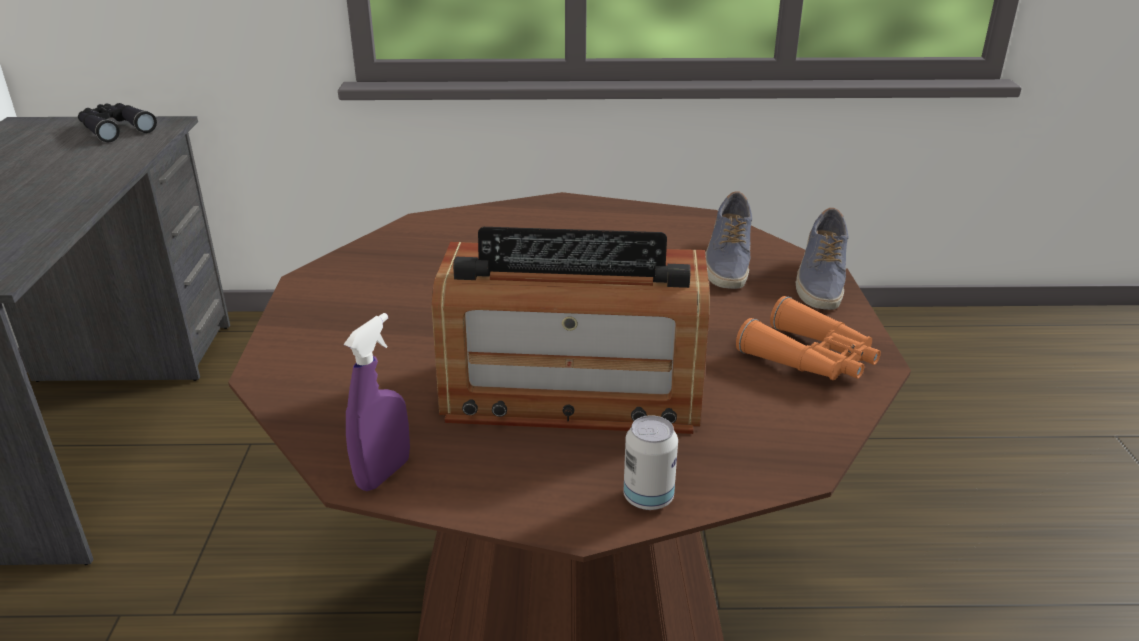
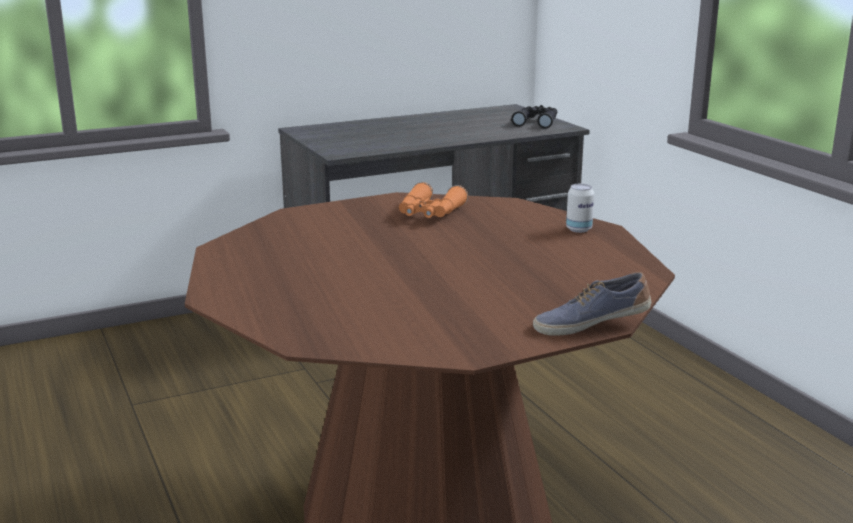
camera: 65 degrees right, 10 degrees down
(383, 473) = (225, 252): purple spray bottle -> none
(572, 392) = (337, 275): radio -> none
(648, 498) = (243, 309): can -> can (578, 229)
(727, 261) = (577, 290): shoe -> none
(811, 359) = (451, 334): orange binoculars -> orange binoculars (429, 213)

